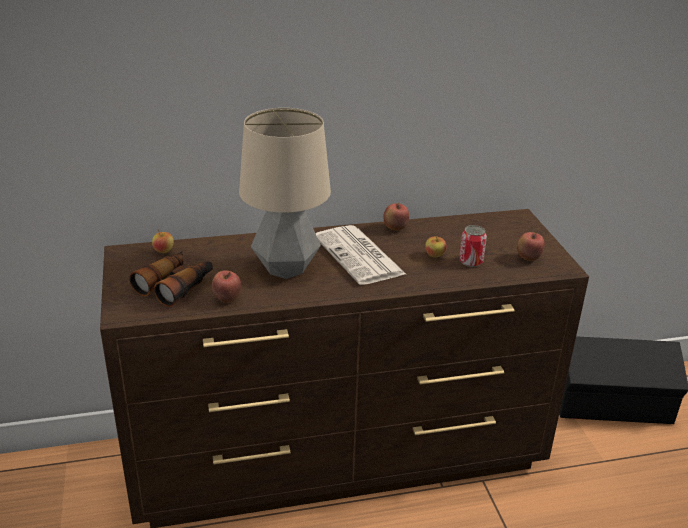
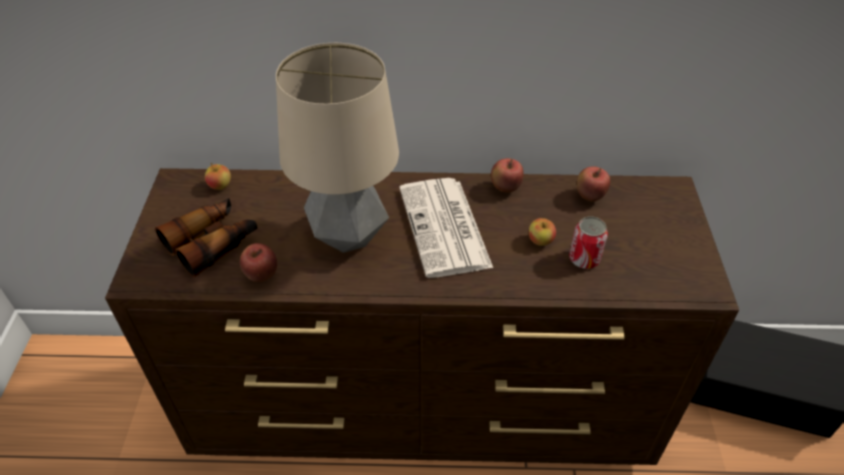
camera: 15 degrees right, 15 degrees up
(528, 258) = (663, 265): apple -> apple (589, 196)

